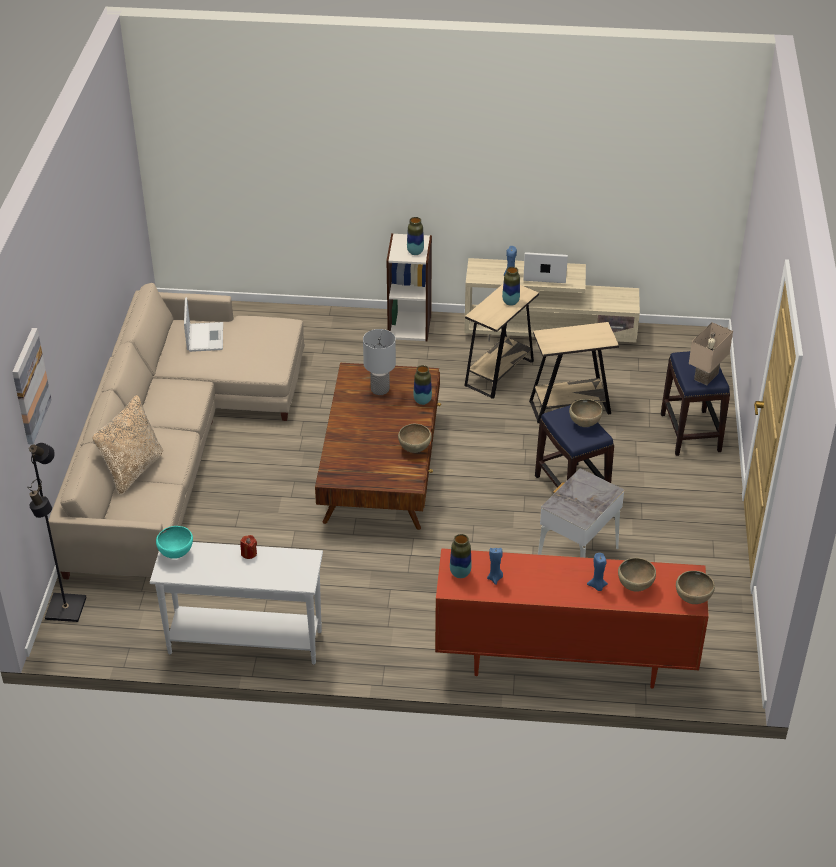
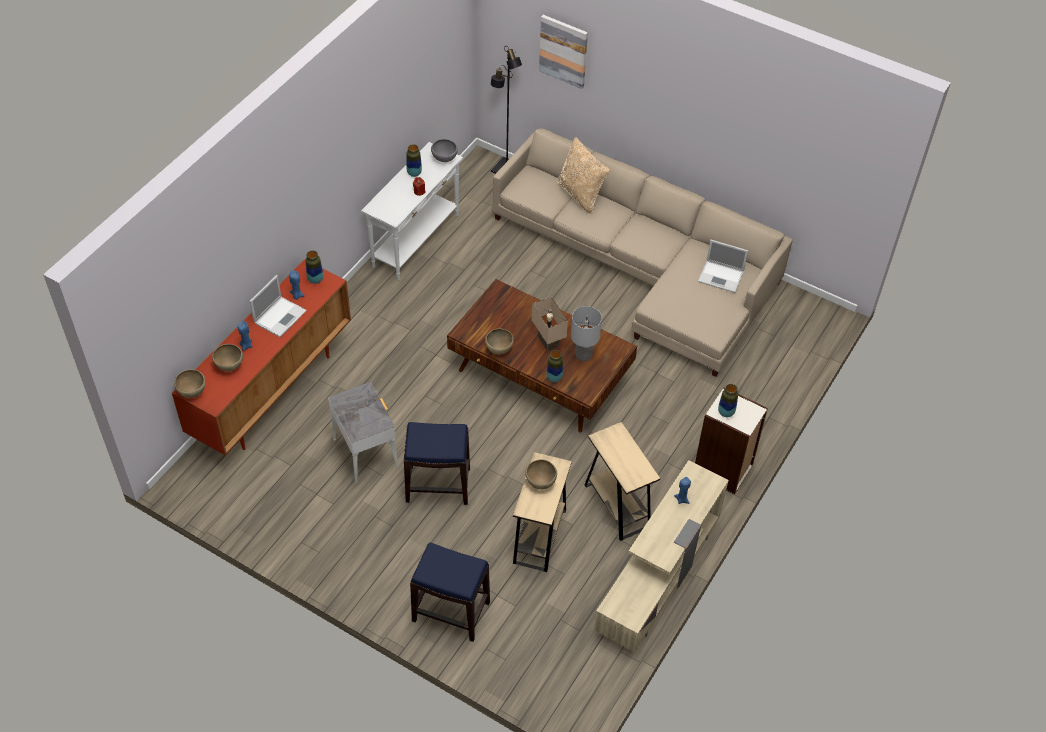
camera: 115 degrees right, 10 degrees up
(176, 554) = (444, 159): turquoise bowl -> grey bowl
(510, 302) = (622, 463): vase -> vase (414, 173)
(544, 273) = (670, 527): laptop -> laptop (280, 316)
(585, 424) = (434, 446): brown bowl -> brown bowl (540, 482)
(705, 376) = (437, 567): beige table lamp -> beige table lamp (549, 341)

